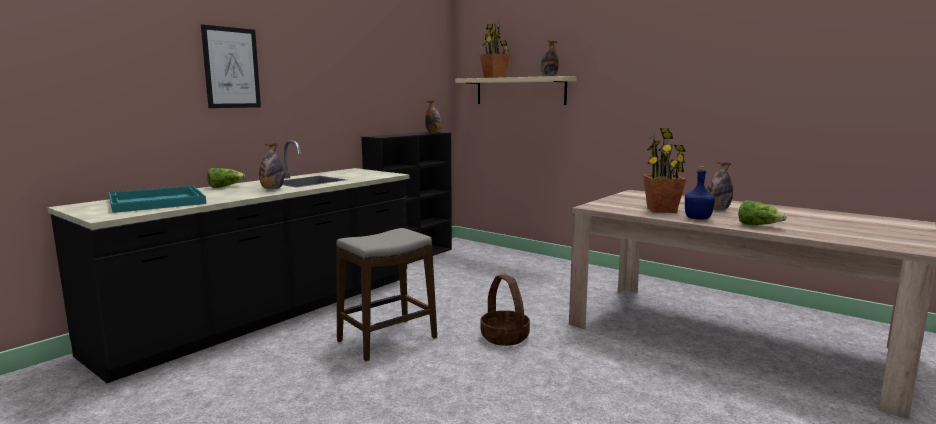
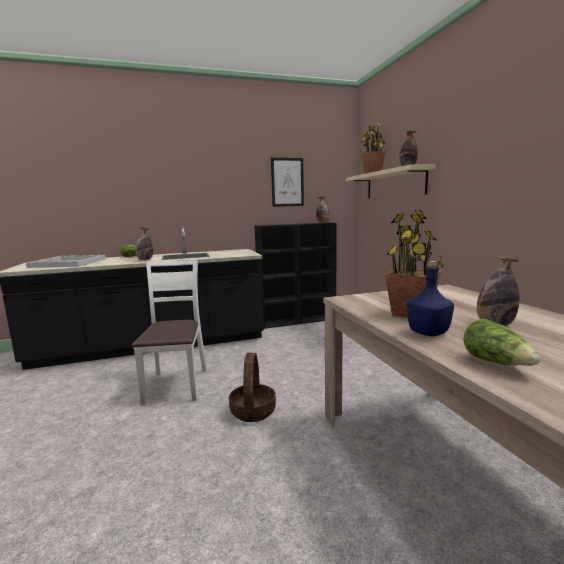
camera: 35 degrees right, 0 degrees up
(156, 202) = (68, 263): turquoise tray -> white tray
(231, 68) = (146, 177): picture -> picture (287, 182)
(387, 339) = (176, 385): stool -> white chair

